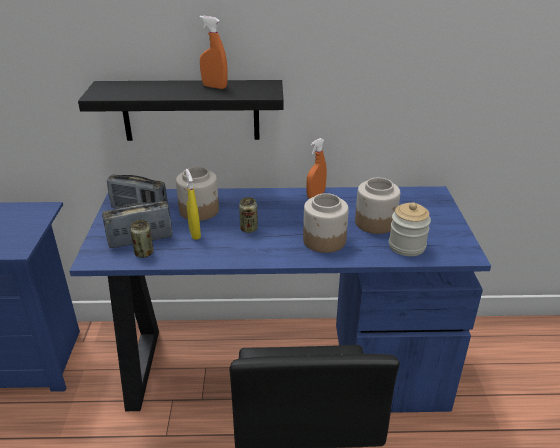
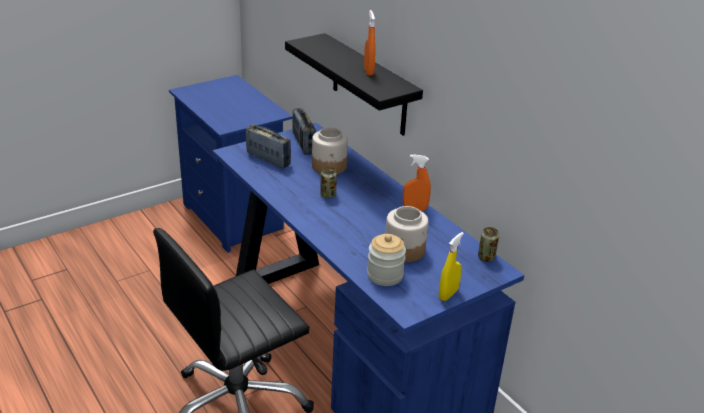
camera: 55 degrees right, 0 degrees up
(144, 253) = (255, 167): can -> can (486, 257)
(194, 233) = (298, 176): yellow spray bottle -> yellow spray bottle (448, 294)
(325, 240) = (349, 233): jar -> none

